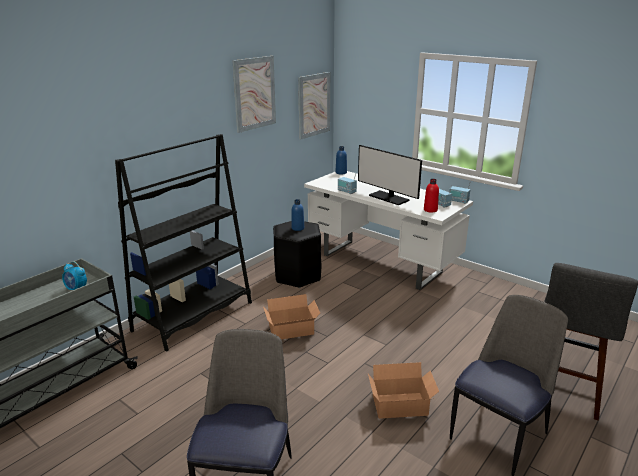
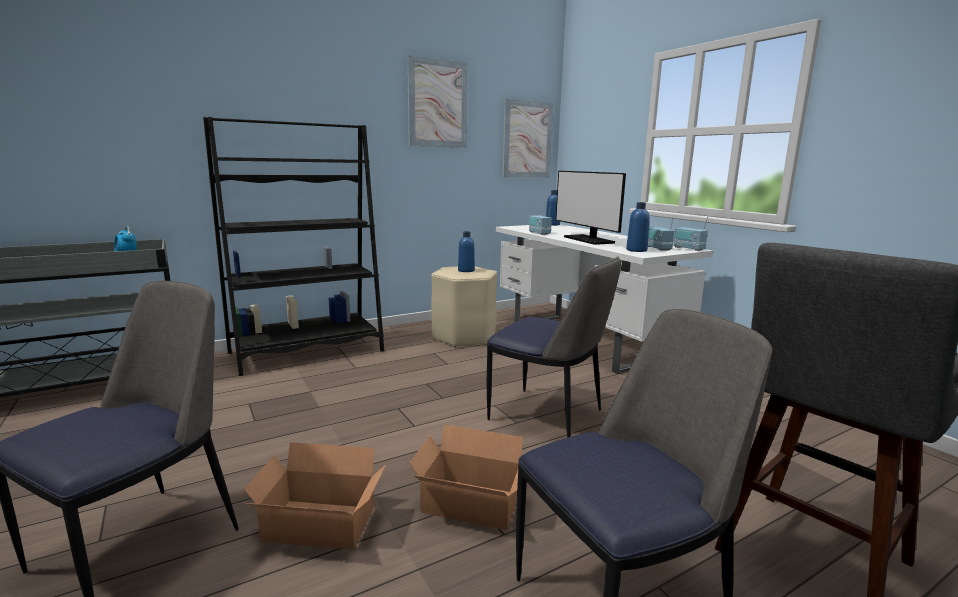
camera: 20 degrees right, 10 degrees down
(292, 330) = (404, 384): cardboard box -> cardboard box (320, 527)
(297, 276) = (463, 337): black stool -> beige stool
(401, 335) = (548, 416): none -> chair
(430, 210) = (636, 250): red bottle -> blue bottle

